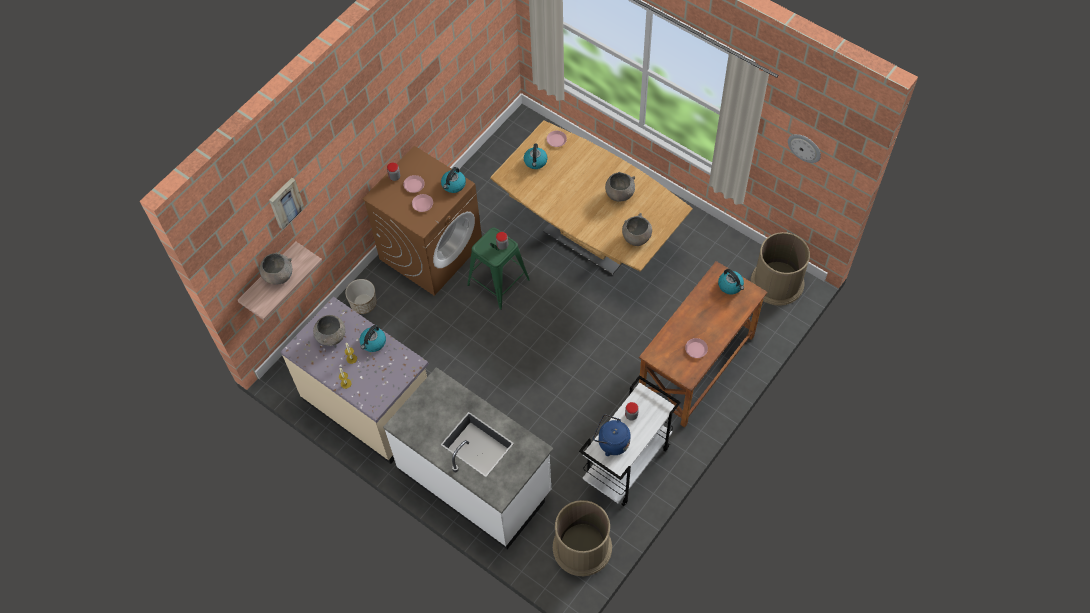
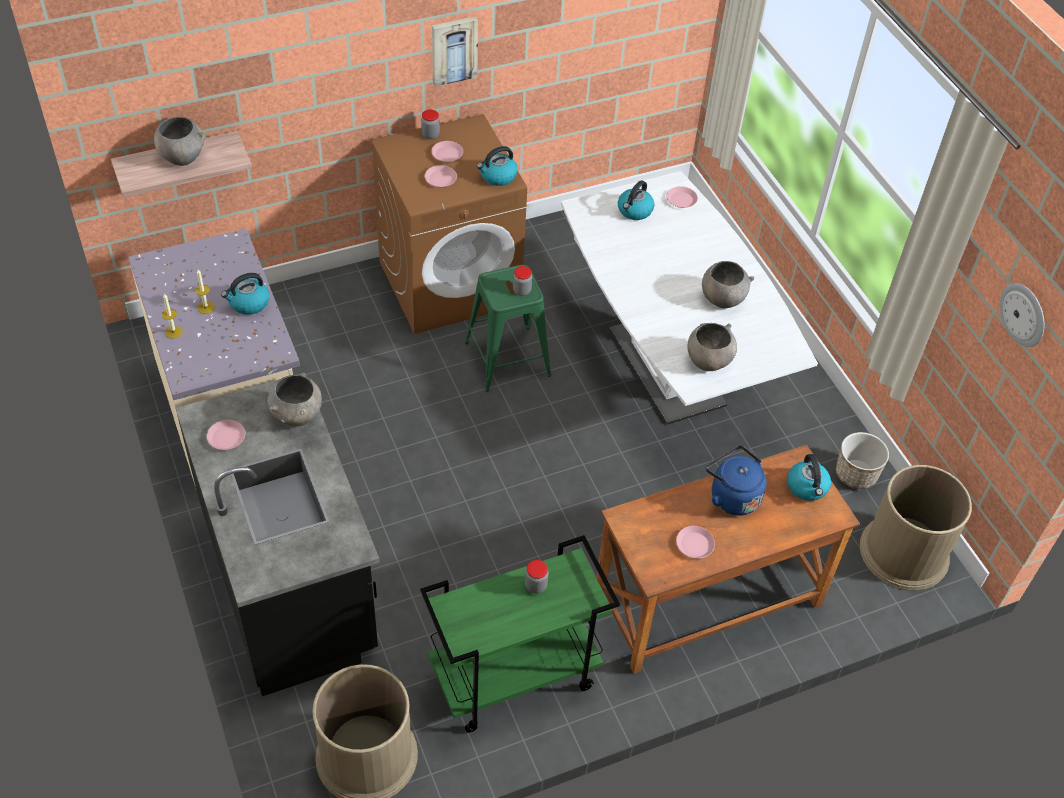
camera: 25 degrees right, 10 degrees down
(285, 202) = (230, 50): picture -> picture (454, 50)
(332, 337) = (204, 272): grey bowl -> grey bowl (297, 416)
(363, 303) = (321, 300): planter -> planter (856, 474)
(424, 427) = (226, 437): none -> pink plate
(476, 480) = (291, 582): white counter -> black counter
(589, 239) = (666, 367): brown dining table -> white dining table
(611, 442) = (479, 606): blue kettle -> blue kettle (732, 496)
(627, 465) = (513, 678): white cart -> green cart

